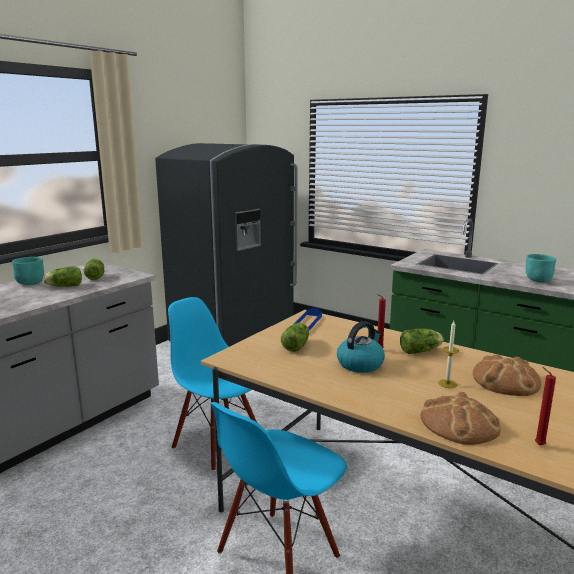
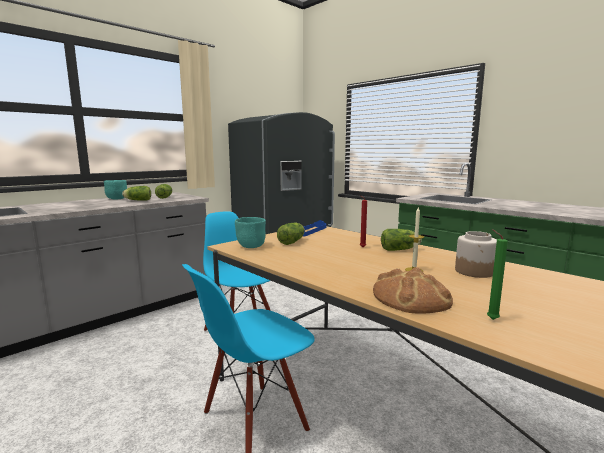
camera: 10 degrees right, 5 degrees down
(360, 364) = (339, 254): kettle -> none
(506, 380) = (474, 271): bread -> jar
(537, 444) = (490, 319): red candle -> green candle
(538, 281) = (525, 208): turquoise bowl -> turquoise bowl (250, 246)

